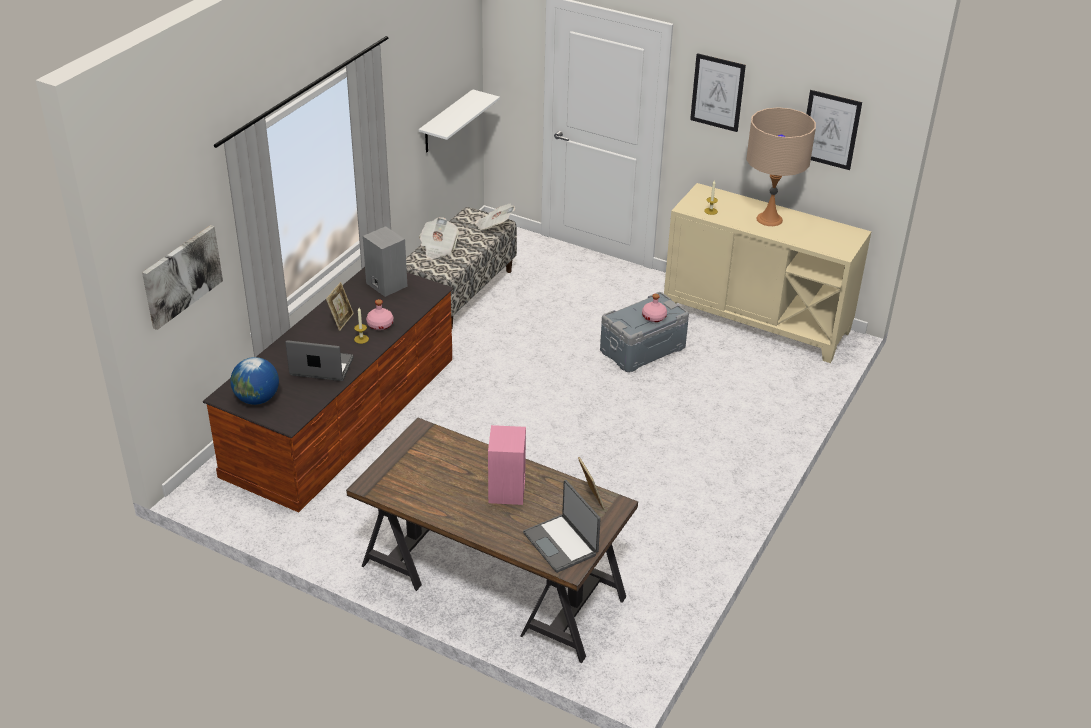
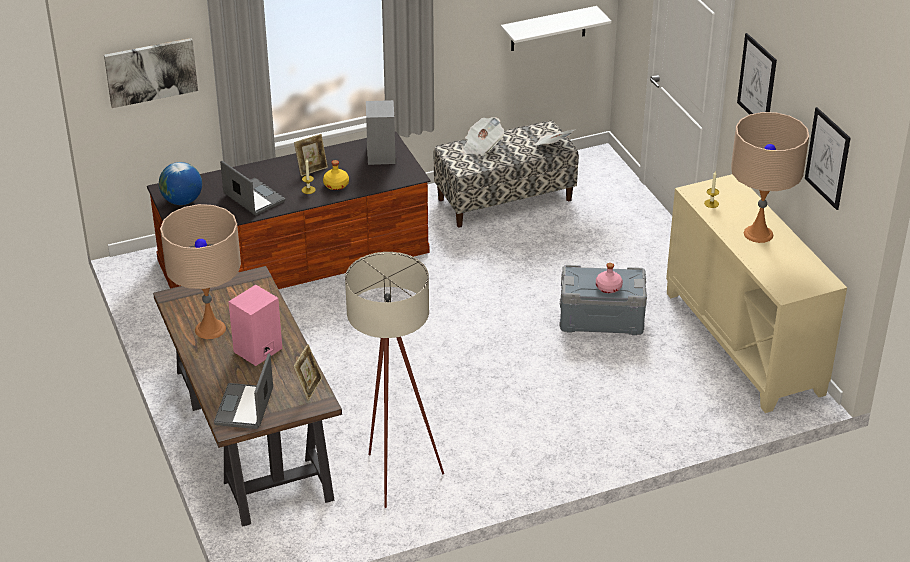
camera: 40 degrees right, 0 degrees up
(380, 325) = (336, 185): pink bottle -> yellow bottle
(442, 494) = (210, 329): none -> beige table lamp
(642, 548) = (393, 473): none -> beige floor lamp

